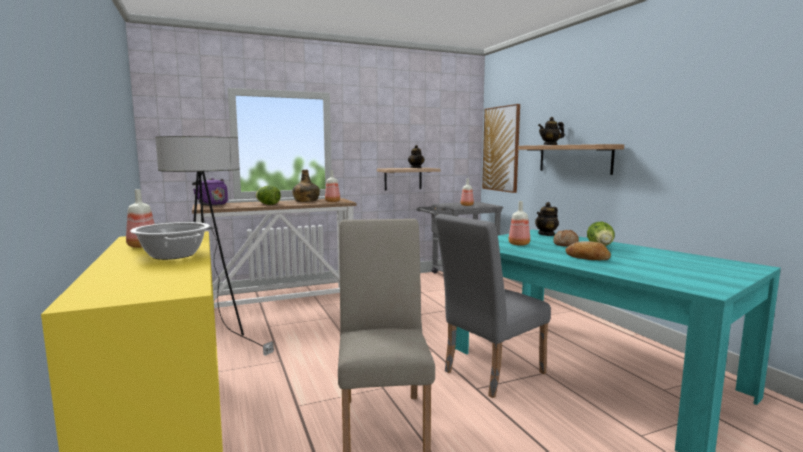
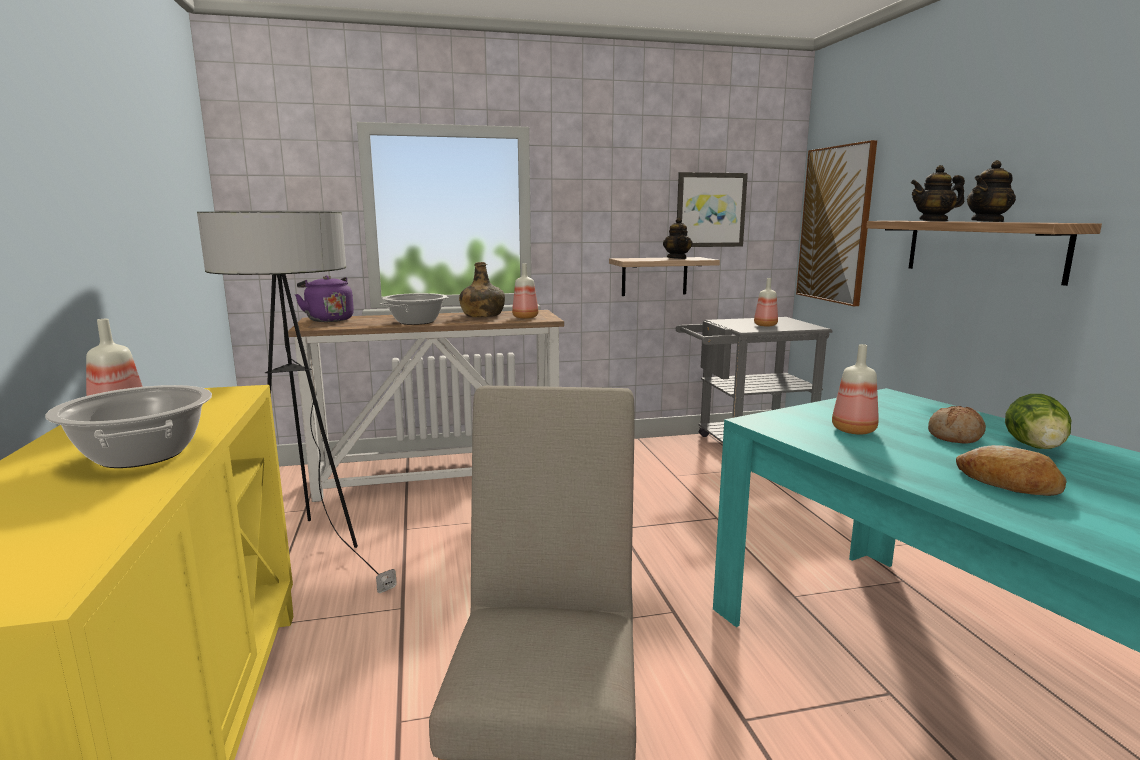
camera: 10 degrees right, 5 degrees up
(268, 204) = (416, 322): lettuce -> cooking pot
(433, 141) = (710, 210): none -> picture
(488, 374) = (773, 683): grey chair -> none
(546, 234) = (913, 404): teapot -> teapot (988, 221)

